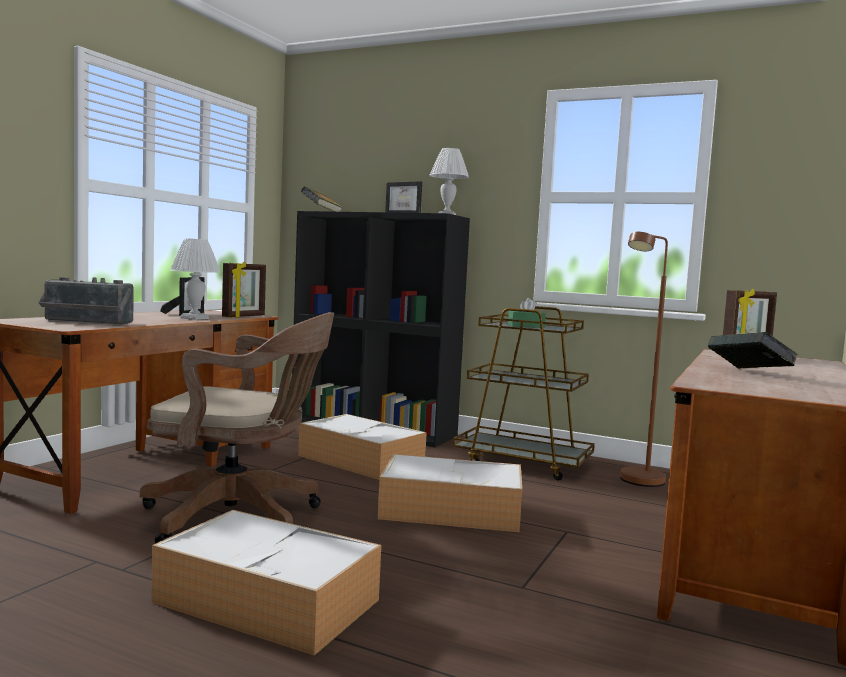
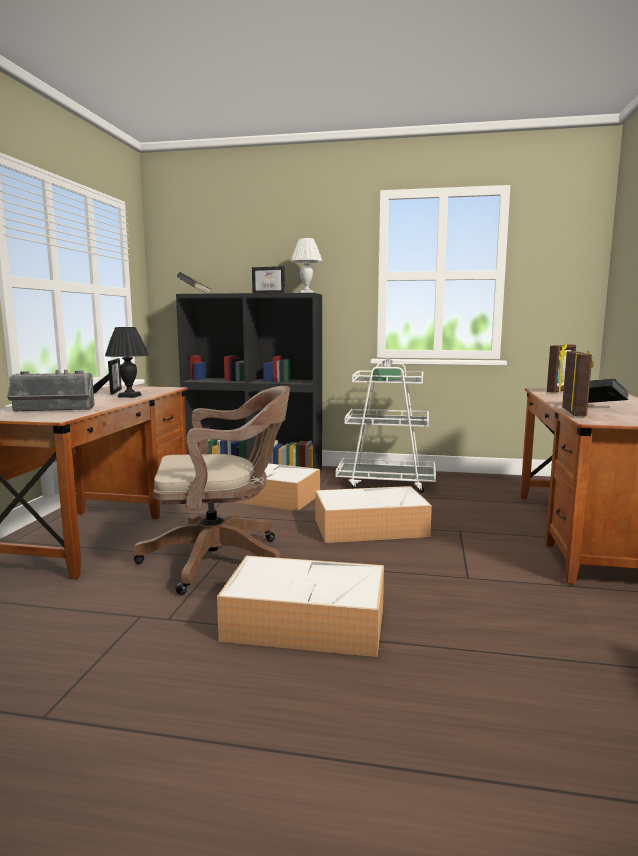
camera: 15 degrees left, 5 degrees up
(194, 318) = (129, 396): white table lamp -> black table lamp
(244, 316) = (163, 390): picture frame -> picture frame (574, 412)
(523, 463) = (386, 483): brown cart -> white cart
(637, 482) = (472, 487): brown floor lamp -> none

